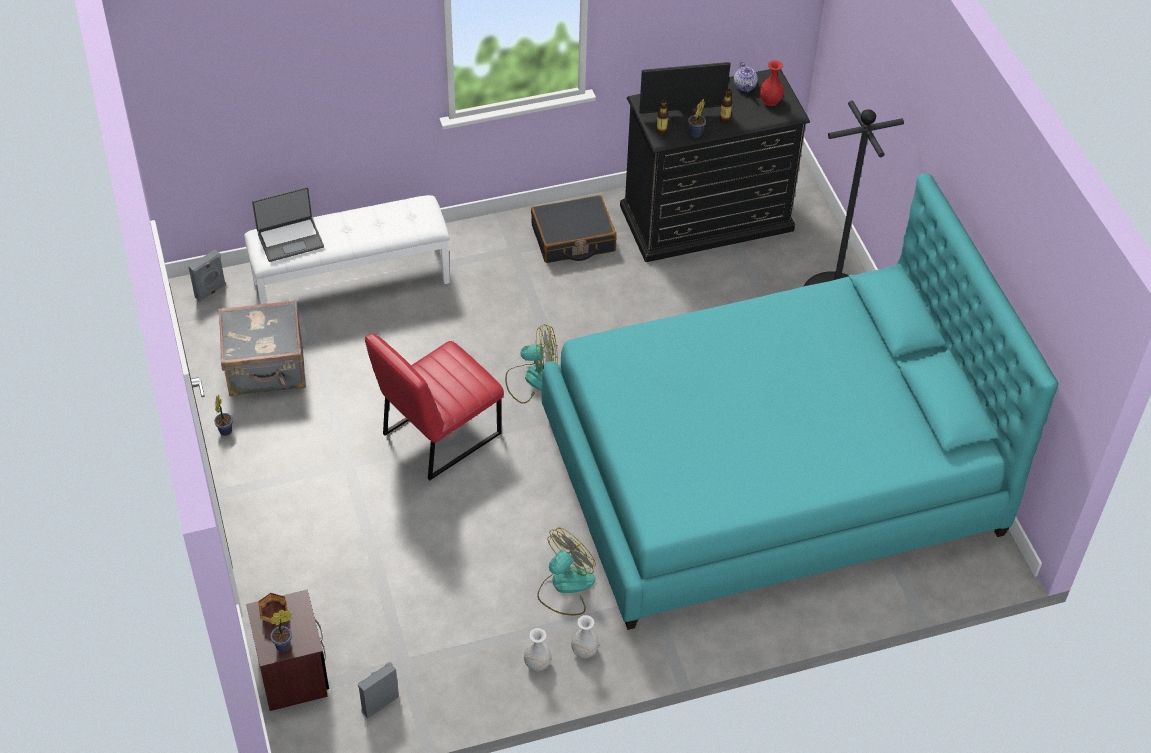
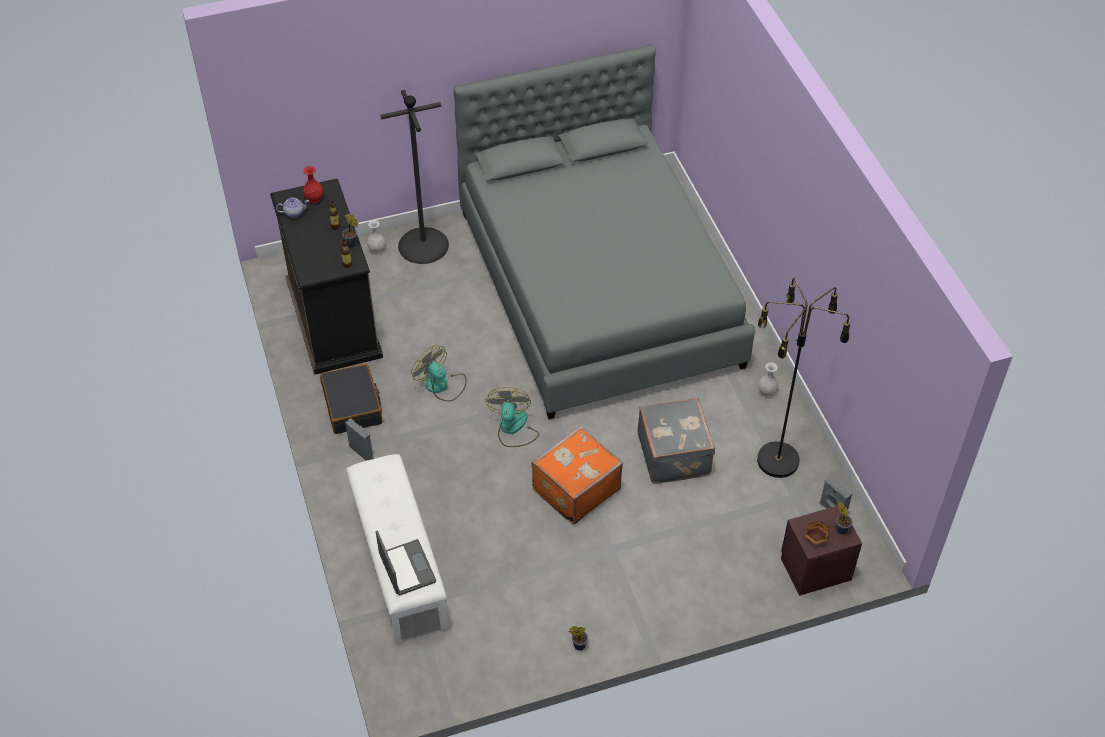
camera: 90 degrees left, 0 degrees up
(211, 292) = (409, 680): grey speaker -> grey speaker (362, 452)
(266, 368) = (505, 622): grey suitcase -> grey suitcase (675, 454)
(438, 435) = (575, 489): red chair -> orange suitcase
(467, 651) = (778, 460): none -> floor lamp
(537, 664) = (782, 418): white vase -> white vase (377, 249)
(565, 586) = (713, 403): fan -> fan (441, 385)
(681, 113) = (324, 252): monitor -> none
(771, 473) = (598, 287): turquoise bed -> grey bed

